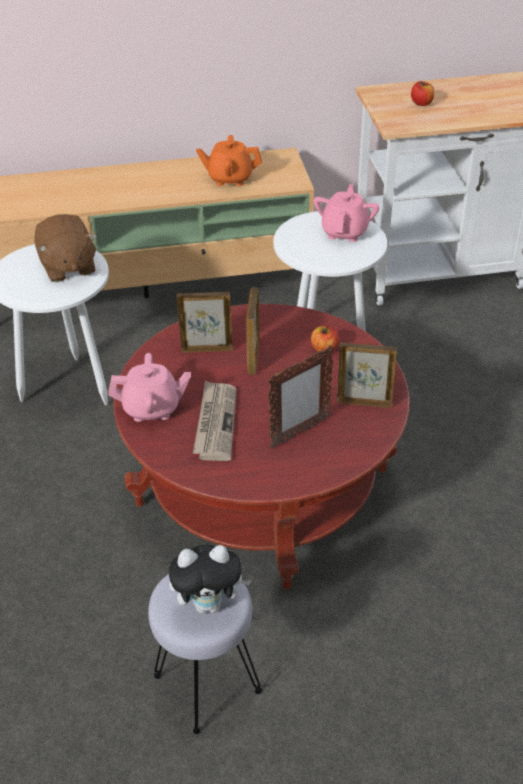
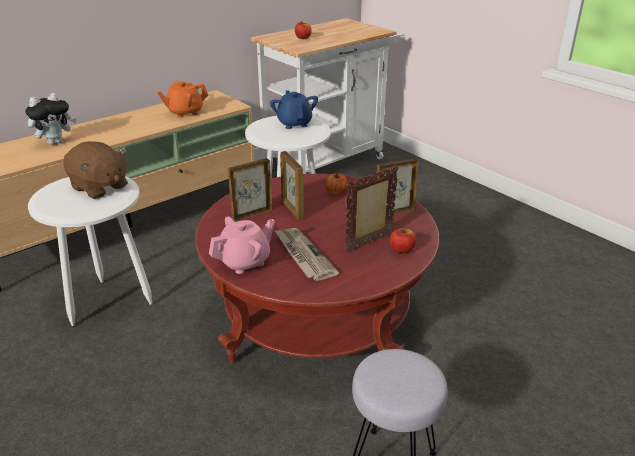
camera: 30 degrees left, 10 degrees down
(209, 604) = (411, 376): plush toy -> plush toy (56, 142)
(299, 433) = (369, 243): picture frame -> picture frame turned 150 degrees counterclockwise
(326, 455) = (402, 249): none -> apple
(345, 232) = (294, 123): pink teapot -> blue teapot

